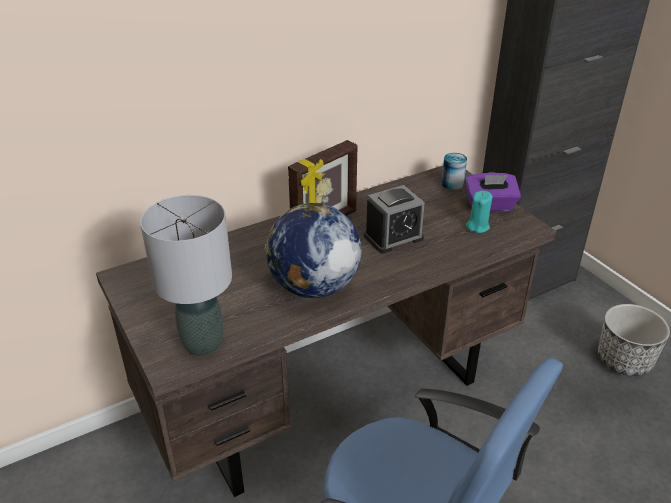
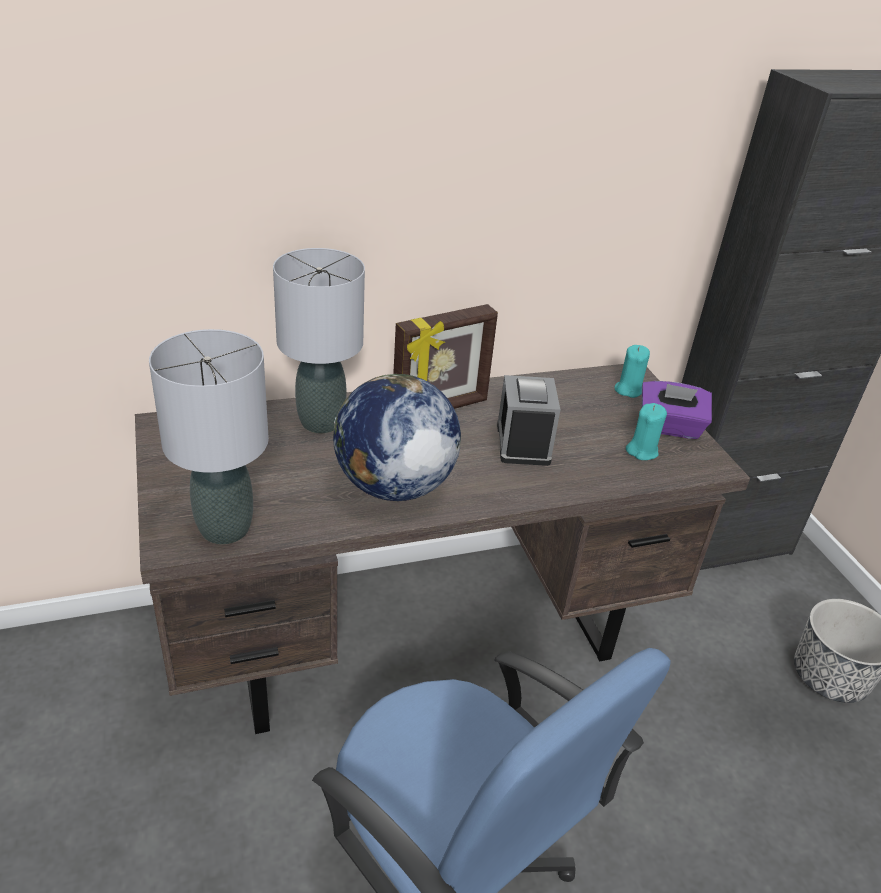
camera: 10 degrees right, 0 degrees up
(241, 251) = (321, 422): none -> grey table lamp
(393, 237) = (523, 443): alarm clock -> alarm clock turned 105 degrees clockwise
(452, 184) = (628, 390): can -> turquoise candle

